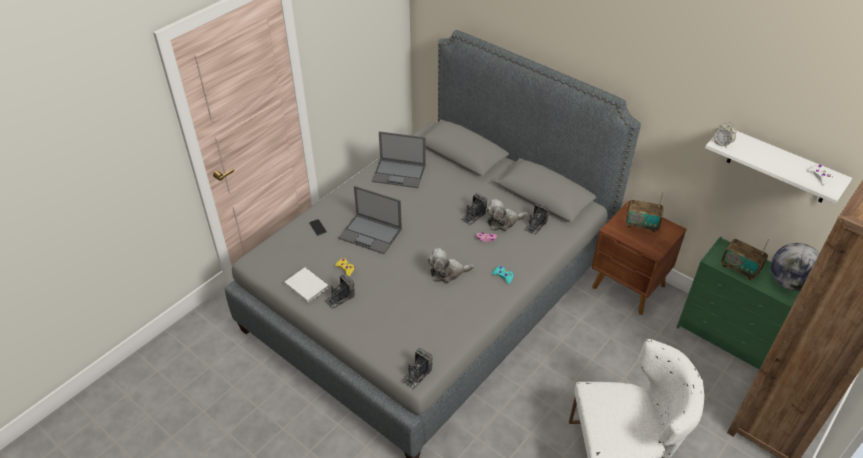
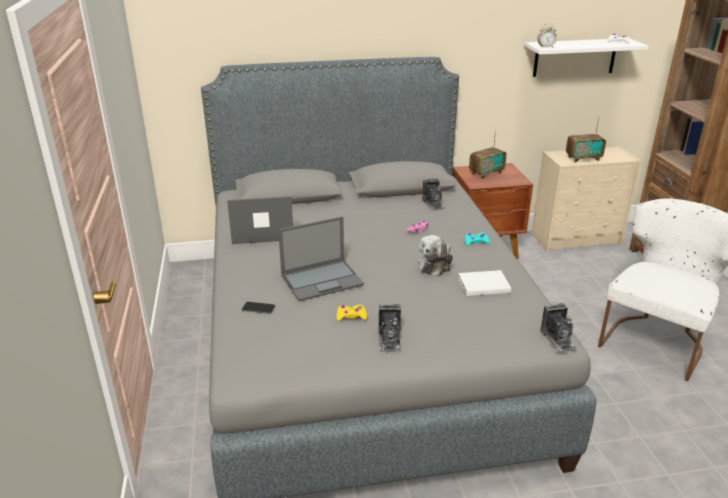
camera: 50 degrees left, 15 degrees down
(306, 285) = (339, 354): white book -> white book (482, 285)
(399, 173) = (262, 232): laptop -> laptop turned 150 degrees counterclockwise
(473, 216) = (379, 223): camera -> none
(503, 222) = (408, 214): plush toy -> none
(727, 337) = (577, 239): green dresser -> beige dresser
(789, 282) = (615, 152): globe -> none

